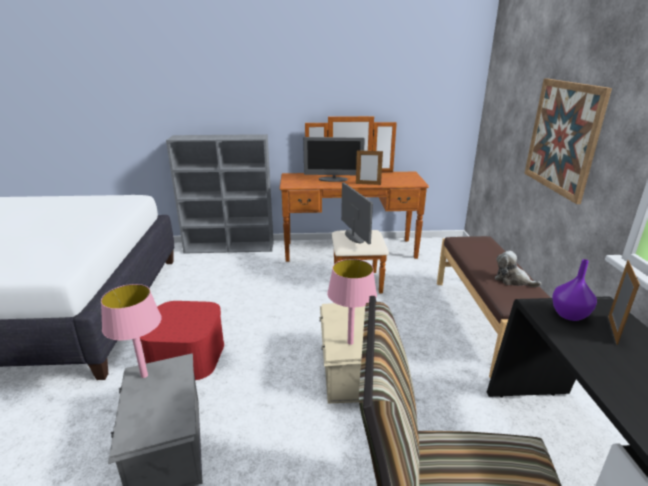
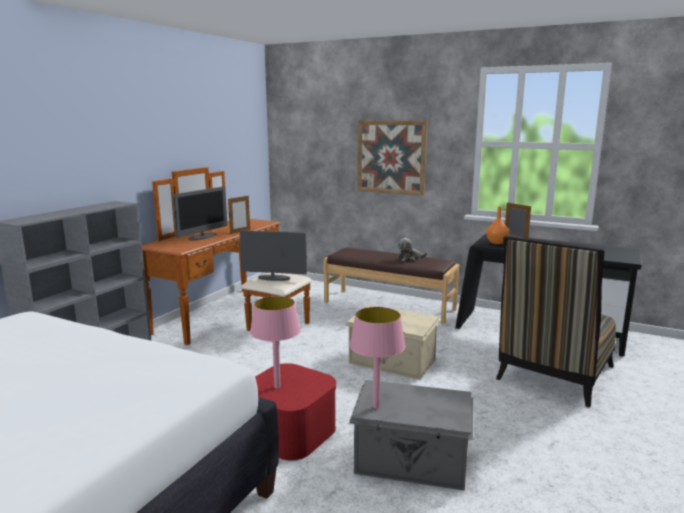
camera: 60 degrees left, 10 degrees down
(350, 342) = (411, 323): pink table lamp -> pink table lamp (277, 386)
(568, 315) = (497, 242): purple vase -> orange vase

